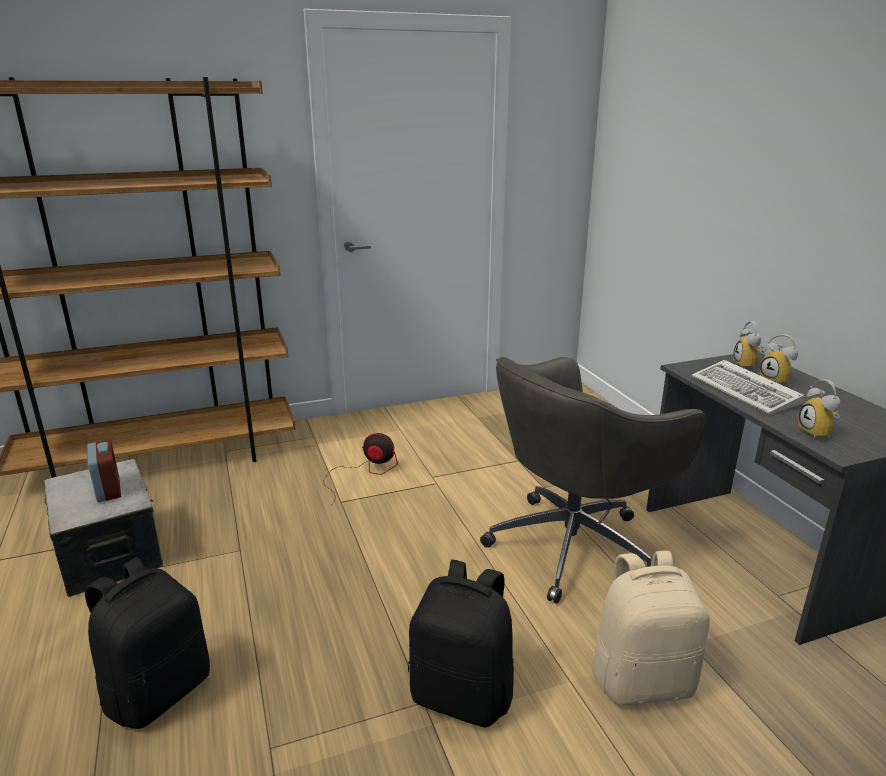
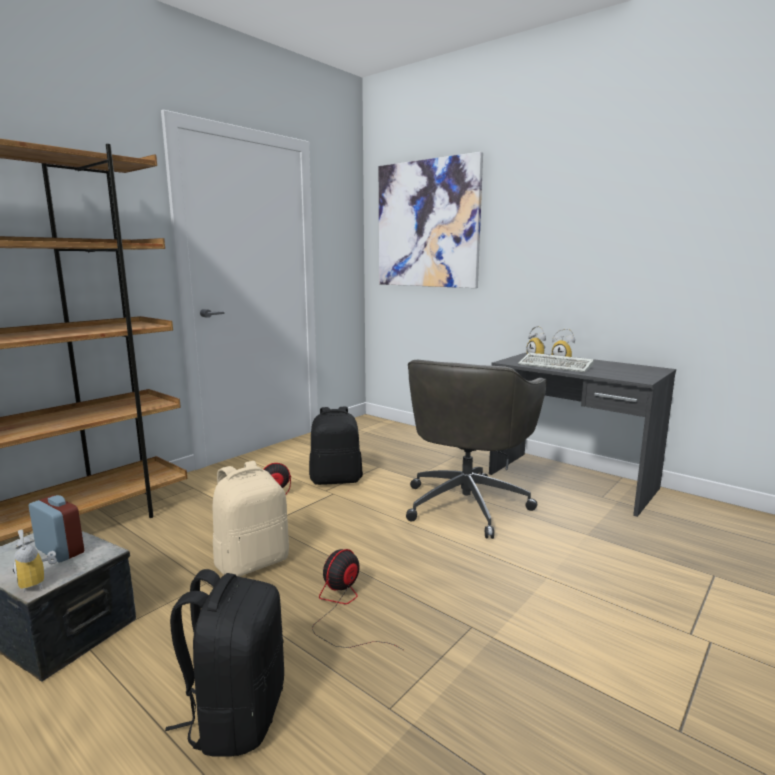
camera: 30 degrees left, 10 degrees down
(324, 626) = (343, 608): none -> fan
(463, 695) = (492, 611): black backpack -> black backpack (336, 479)
(642, 680) = (584, 561): beige backpack -> beige backpack (252, 562)
(663, 135) = (427, 224): none -> picture
(819, 434) = (620, 375): alarm clock -> alarm clock (38, 582)

